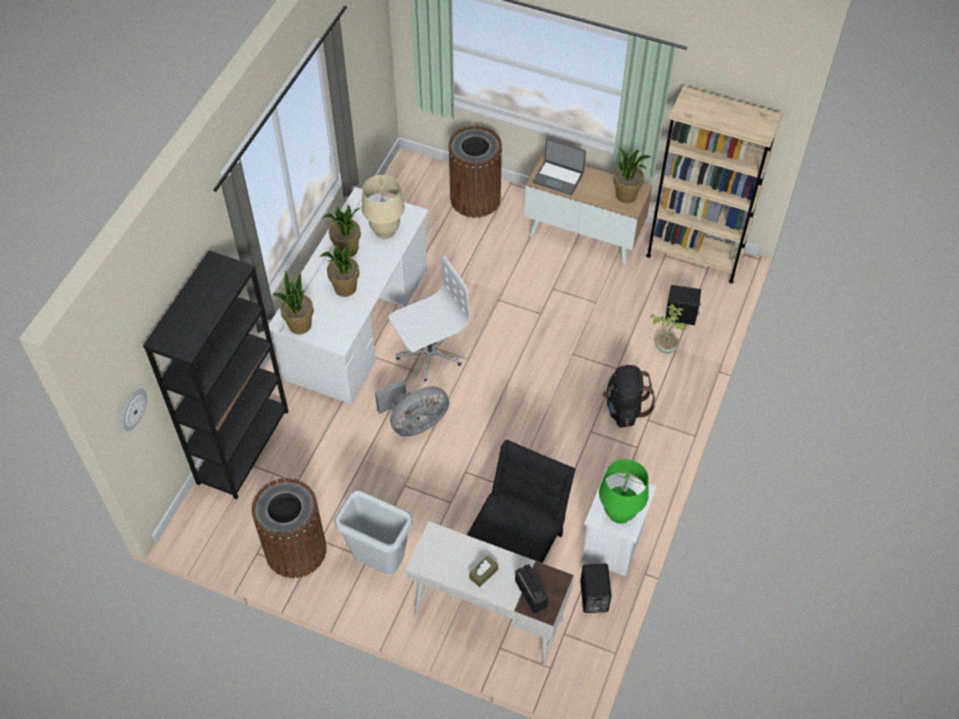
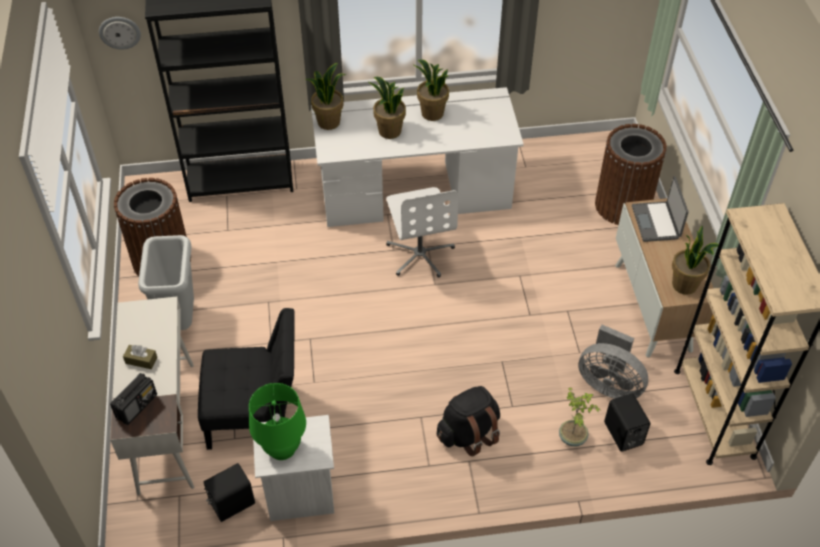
camera: 60 degrees right, 5 degrees down
(385, 231) = (474, 127): beige table lamp -> none
(415, 423) = (338, 279): grey fan -> grey fan (609, 383)
(429, 353) = (420, 254): white office chair -> white office chair turned 45 degrees clockwise

